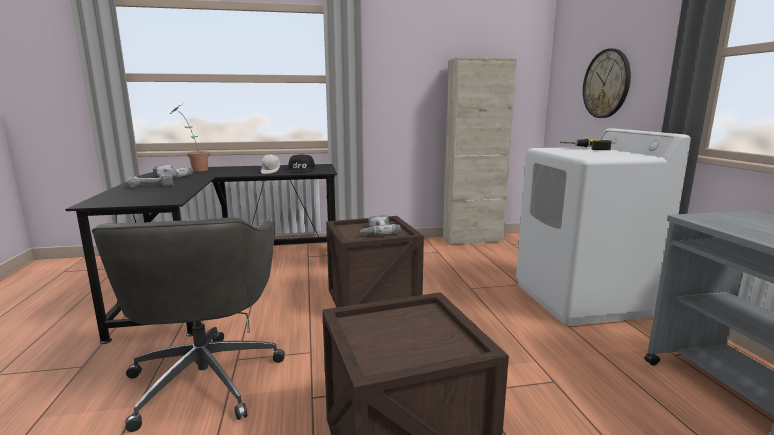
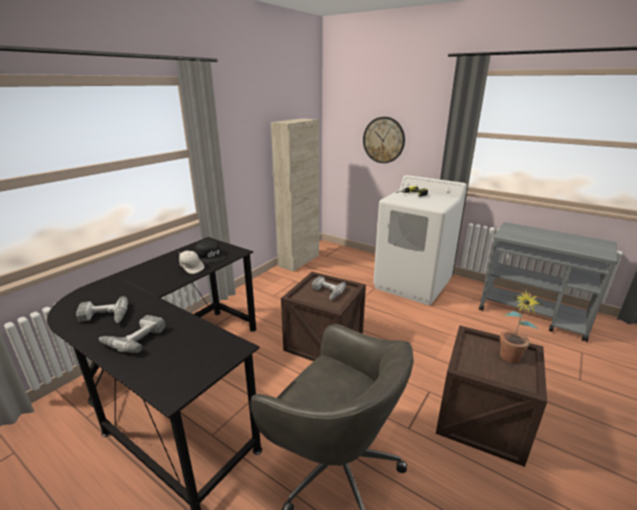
camera: 45 degrees left, 10 degrees up
(194, 170) = (96, 294): potted plant -> potted plant (509, 360)

